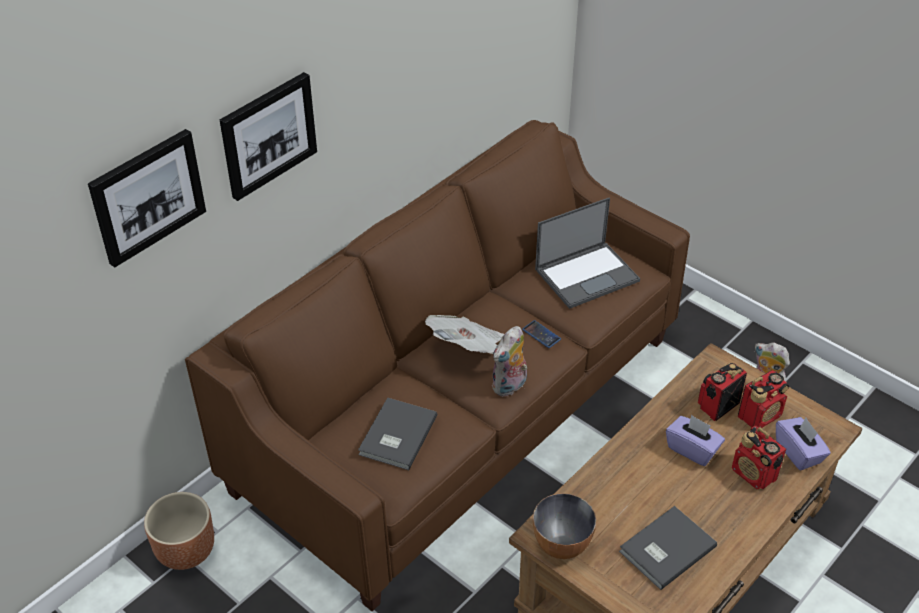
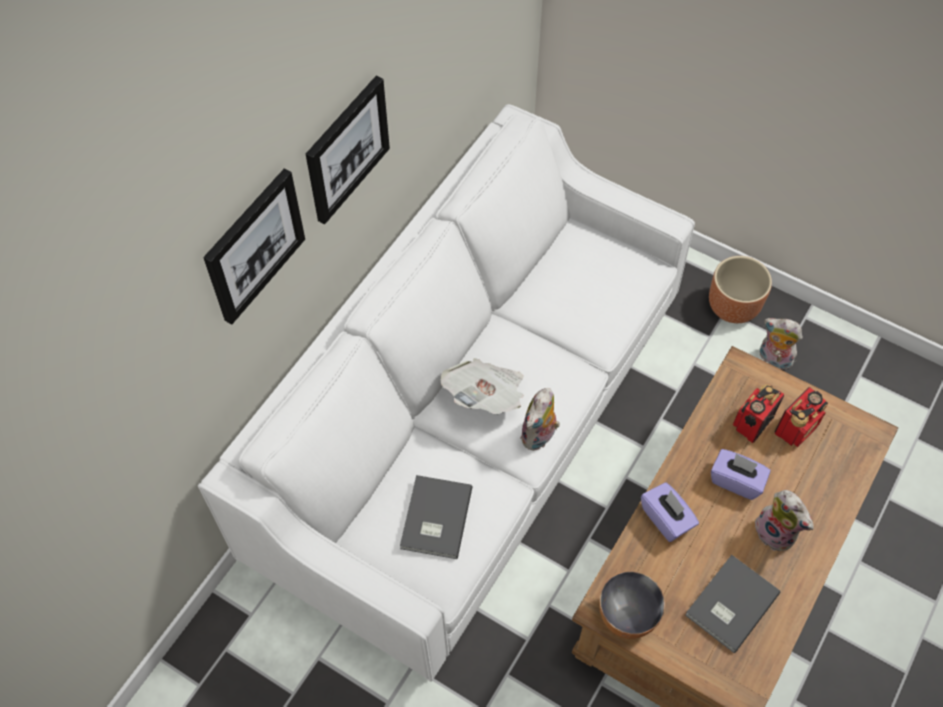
camera: 10 degrees left, 15 degrees up
(147, 196) = (139, 365): picture -> picture (346, 149)
(186, 550) = (223, 642): brown planter -> brown planter (732, 306)
(459, 412) = (471, 432): brown sofa -> white sofa
(541, 334) = (559, 366): phone -> none
(587, 274) = (593, 282): laptop -> none
(724, 497) = (777, 532): none -> plush toy
(754, 474) = (802, 501): radio -> none
(798, 452) = (841, 467): purple tissue box -> purple tissue box (666, 519)

